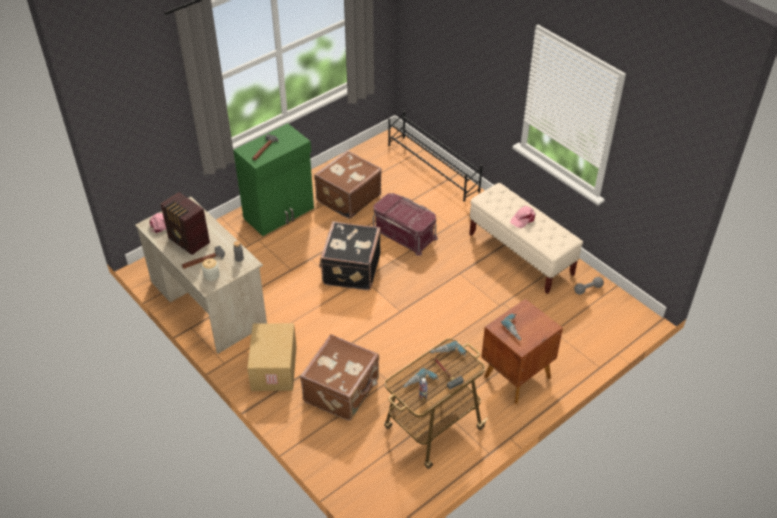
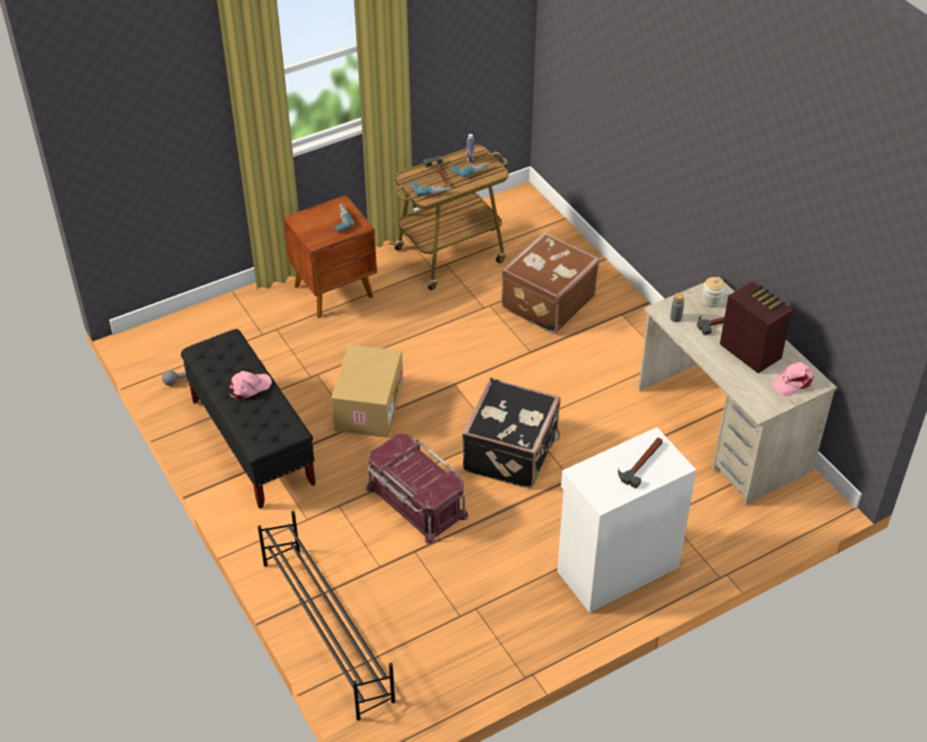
camera: 170 degrees left, 0 degrees up
(275, 368) = (627, 336): cardboard box -> cardboard box (368, 406)
(280, 213) = (616, 568): green cabinet -> white cabinet
(347, 198) = (495, 584): brown suitcase -> none
(521, 255) = (252, 442): beige bench -> black bench

